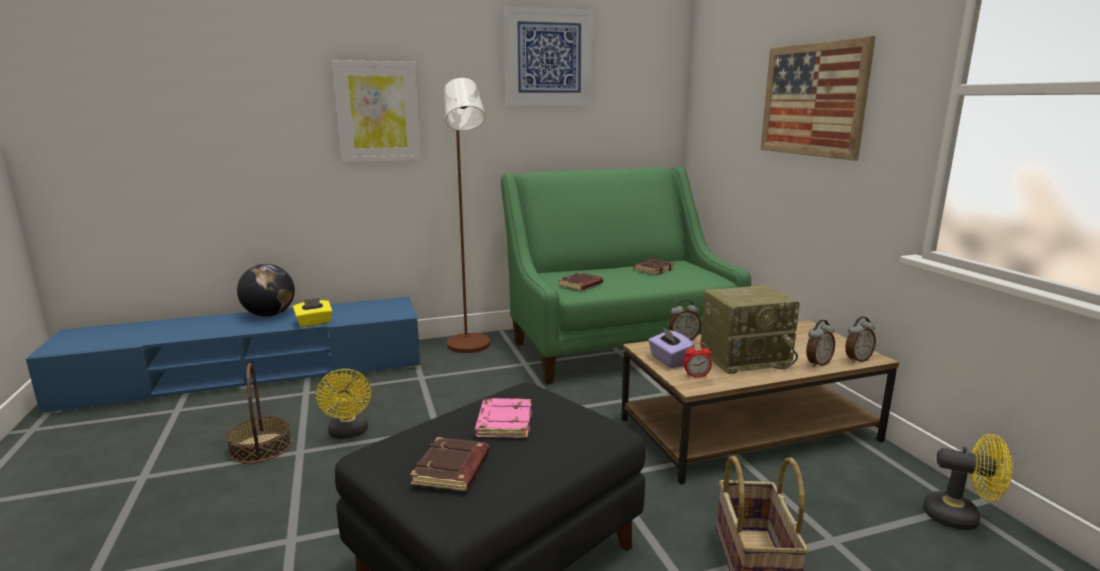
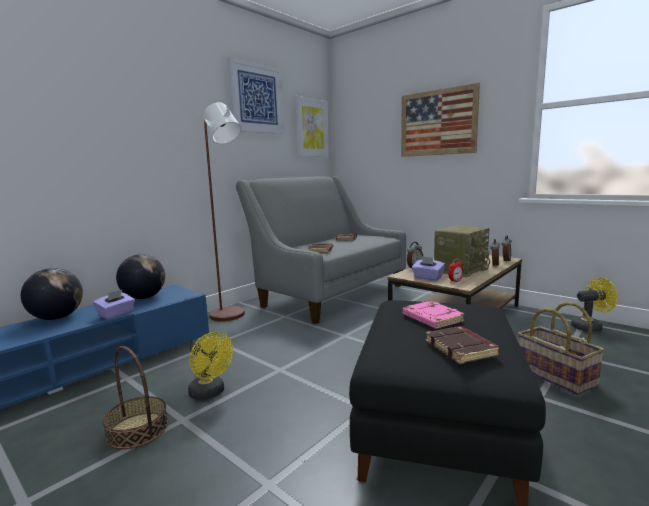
camera: 30 degrees left, 5 degrees down
(314, 323) = (116, 314): yellow tissue box -> purple tissue box
(360, 308) = (144, 298): none -> globe
(378, 112) = (141, 130): picture -> picture (311, 128)
(618, 345) = (328, 294): green sofa -> grey sofa

